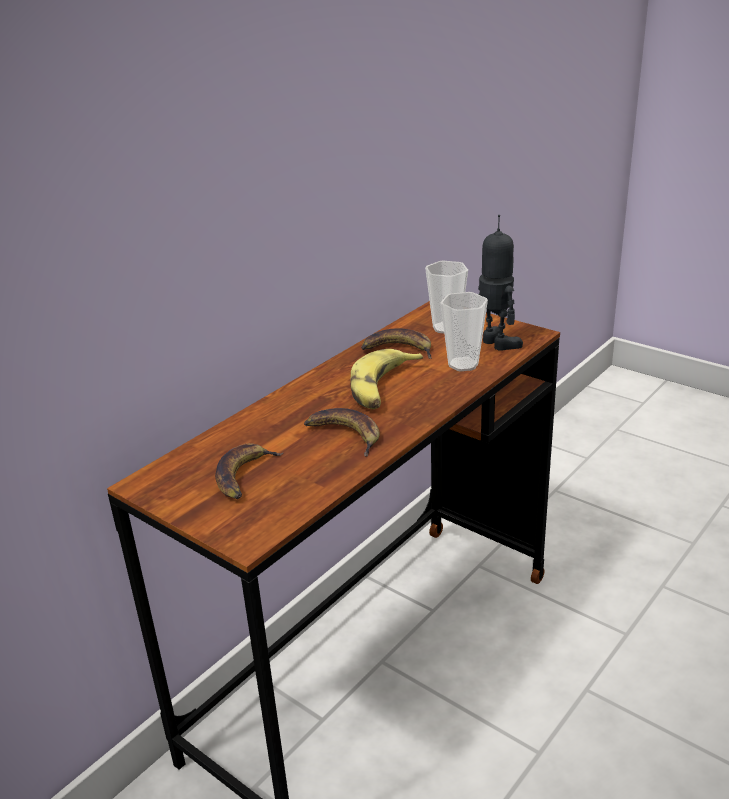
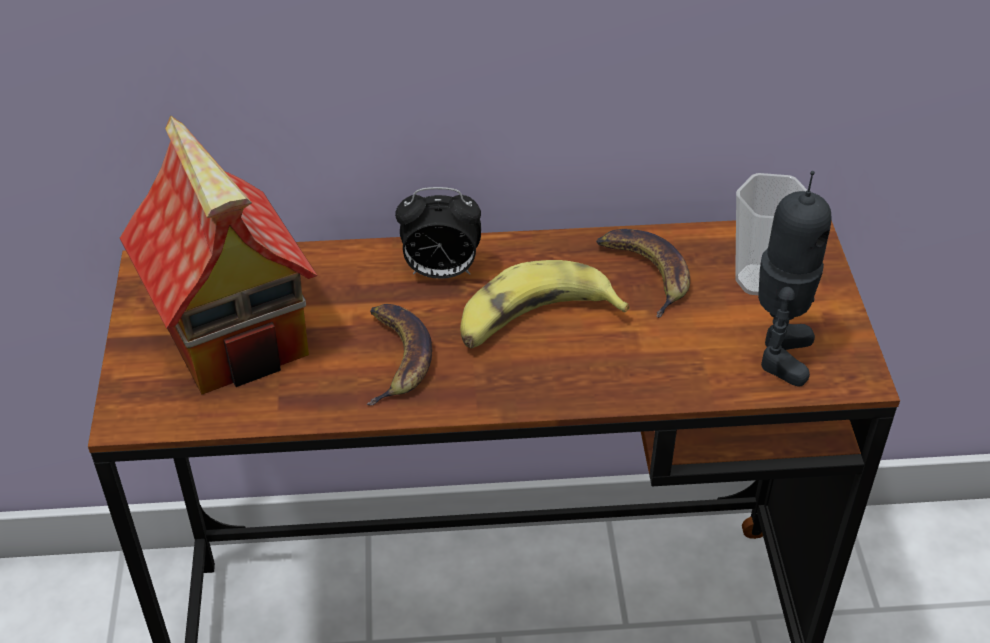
camera: 45 degrees right, 15 degrees up
(244, 476) = (236, 333): banana -> toy house
(307, 398) = (440, 272): none -> alarm clock
(463, 364) = (680, 357): cup -> none

